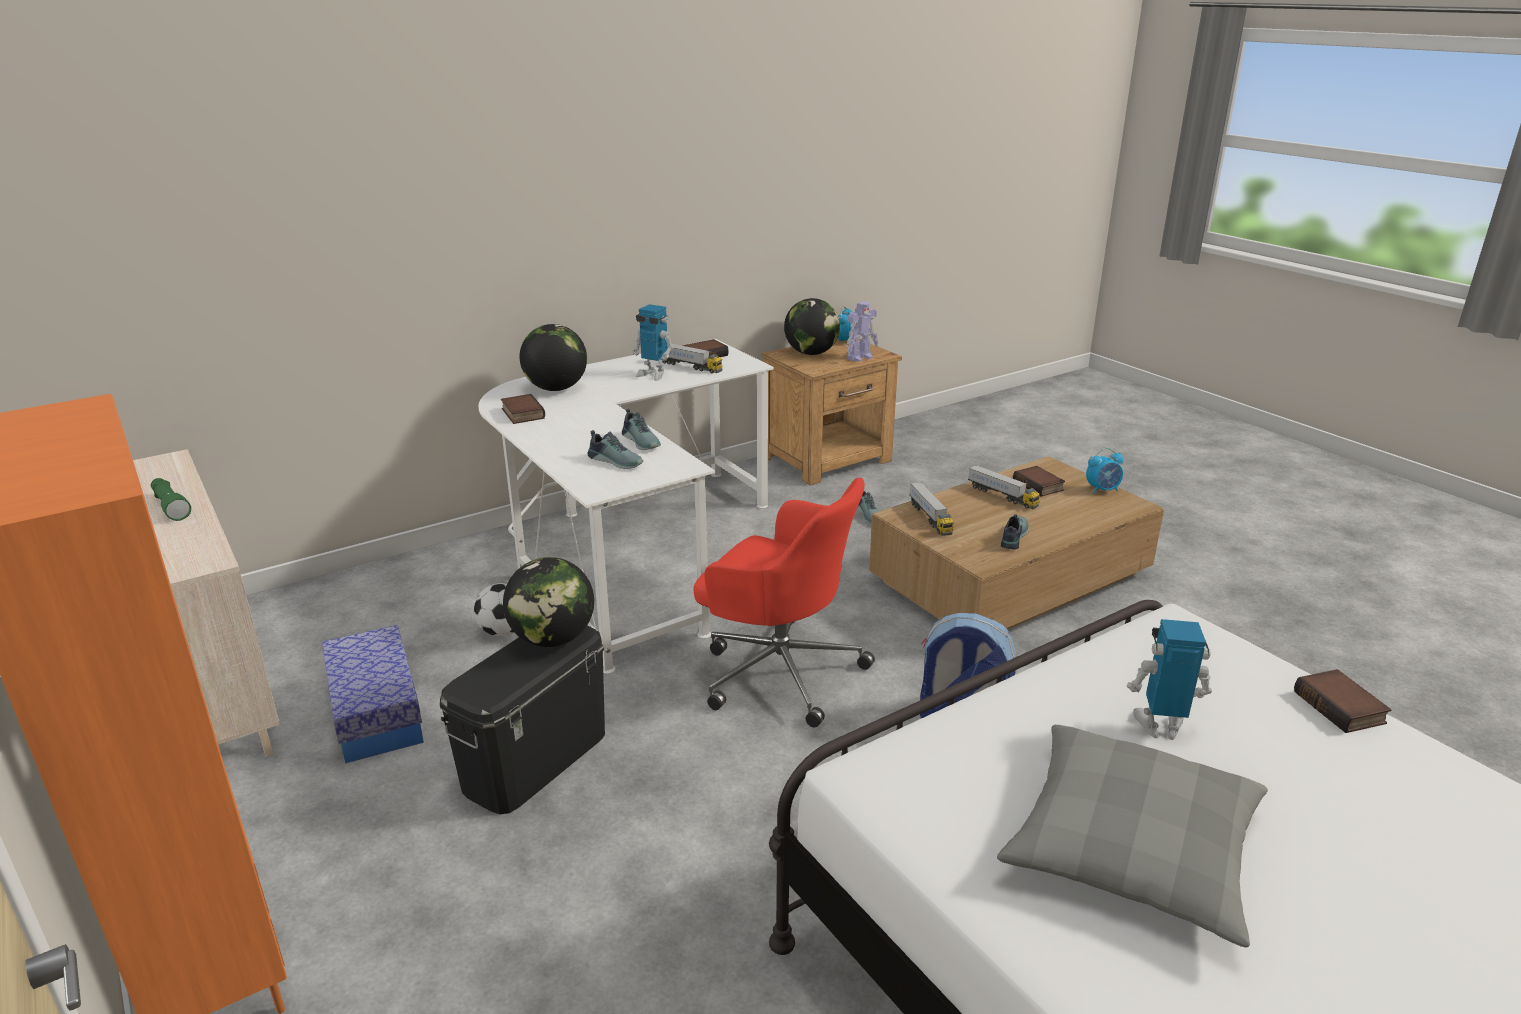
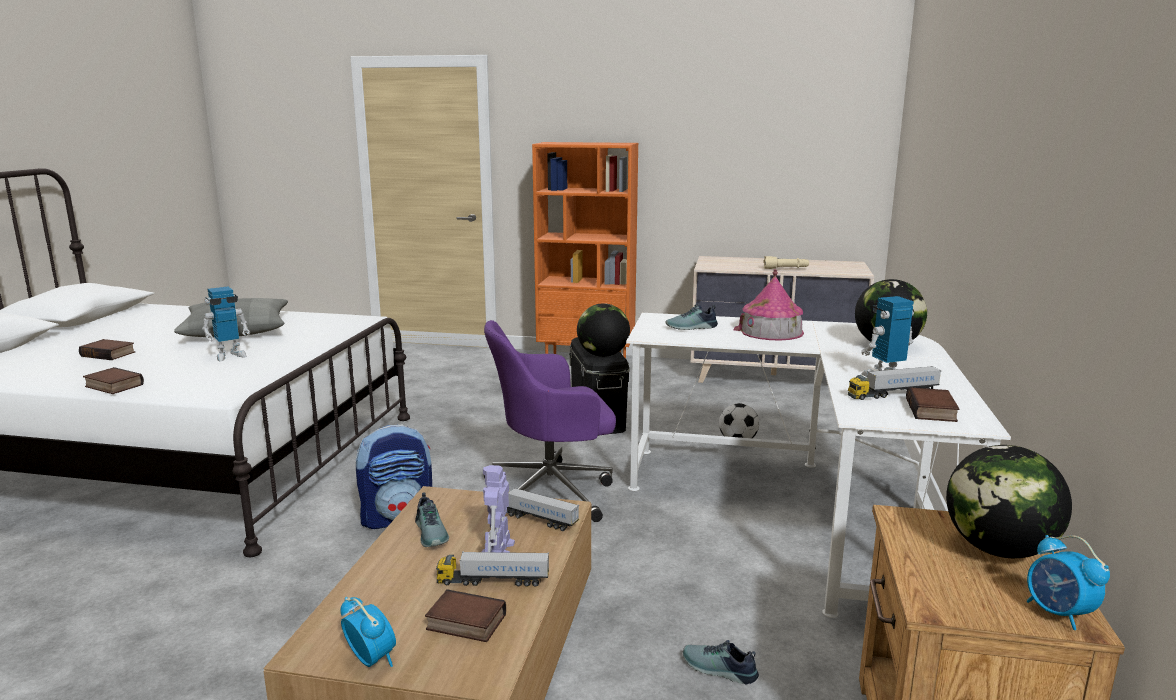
camera: 135 degrees right, 10 degrees down
(170, 506) = (785, 269): green flashlight -> beige flashlight
(376, 712) = (699, 401): storage box -> none
(521, 413) = (834, 328): book -> book (109, 354)
(574, 430) = (771, 331): none -> toy house
(642, 441) = (714, 339): shoe -> none
(779, 670) = (552, 492): red office chair -> purple office chair
(860, 357) = (935, 578): toy robot -> toy robot (497, 549)
(1102, 490) = (371, 659): alarm clock -> alarm clock turned 105 degrees clockwise

